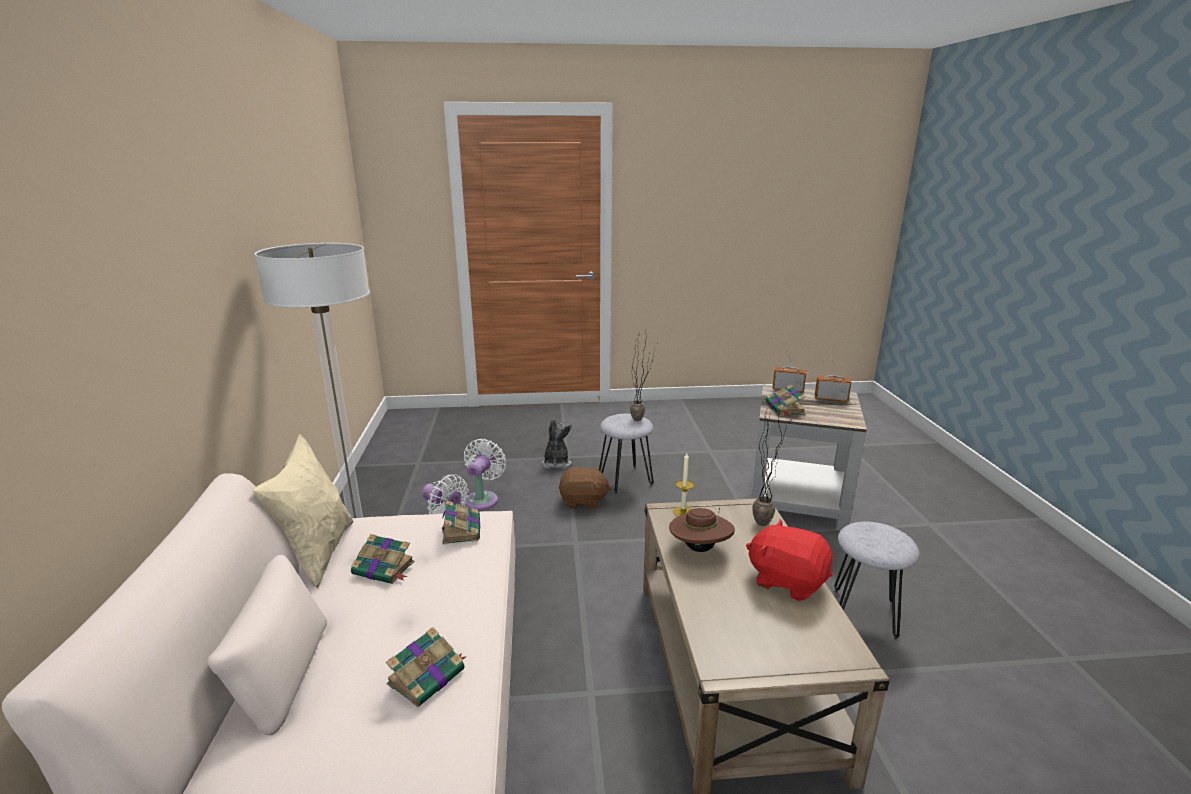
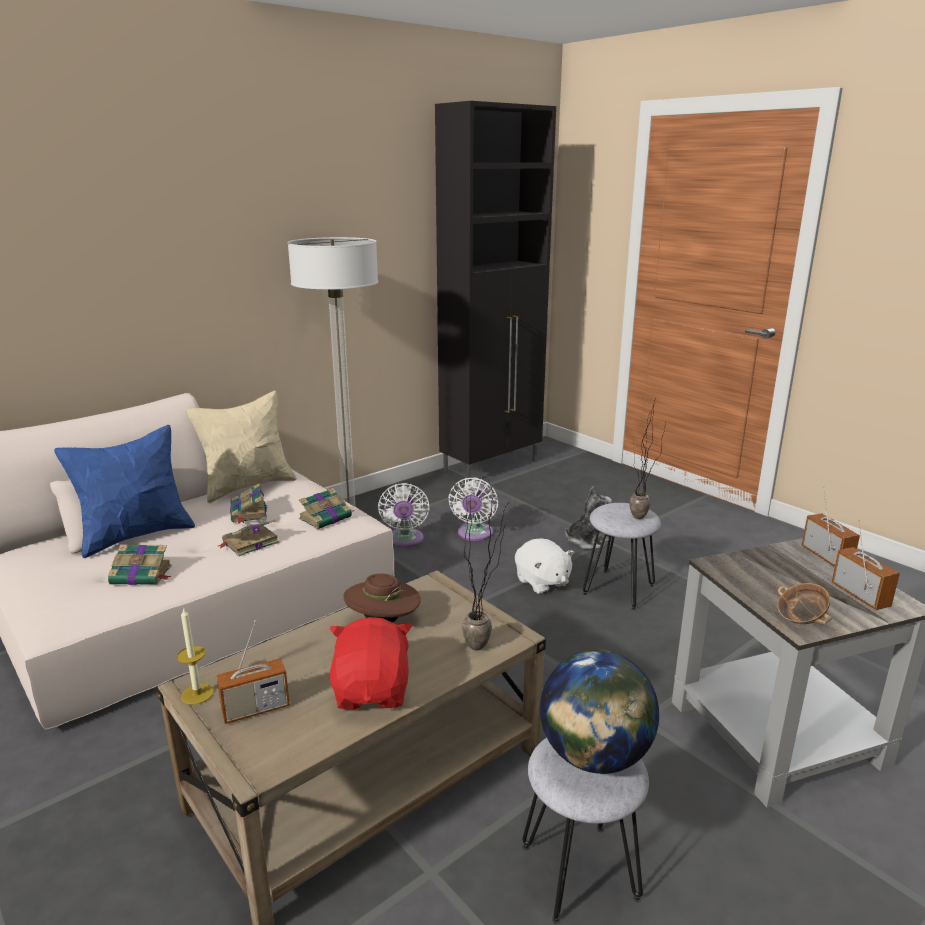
camera: 55 degrees right, 0 degrees up
(317, 662) = (136, 535): none -> blue pillow
(394, 448) = (492, 467): none -> black cabinet
(483, 499) = (474, 534): white fan -> white fan turned 120 degrees clockwise
(583, 501) = (542, 582): brown plush toy -> white plush toy
(683, 512) = (442, 593): candle -> candle (197, 694)
(776, 642) = (255, 709): none -> radio
(785, 409) = (751, 569): book -> book (249, 543)
(844, 419) = (800, 620): none -> bowl
(875, 534) = (594, 757): none -> globe

